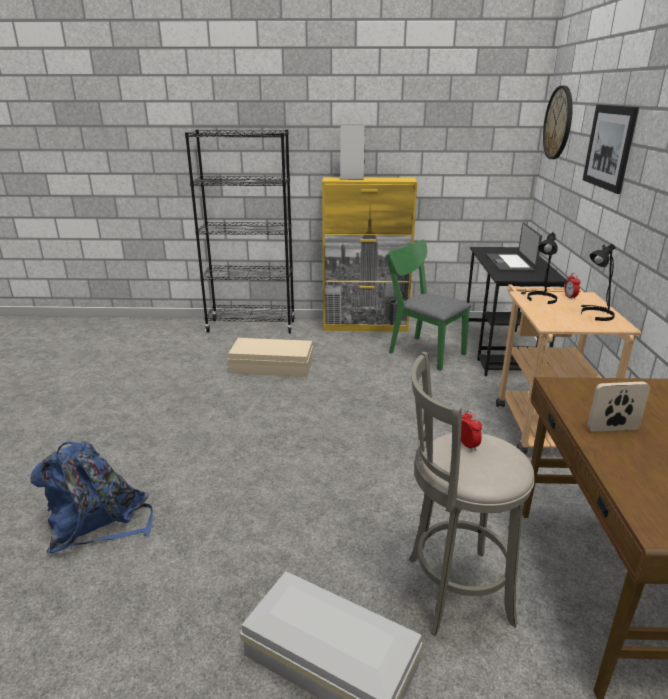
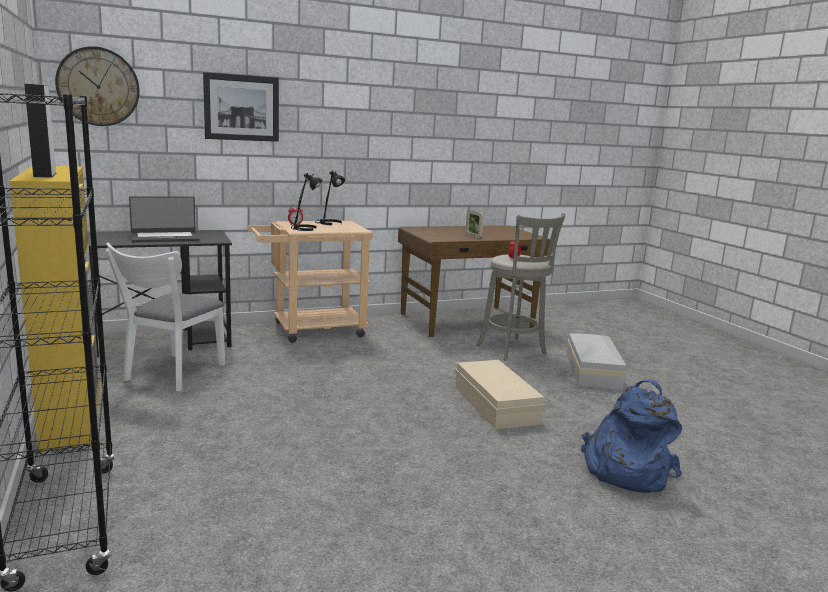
camera: 115 degrees left, 10 degrees down
(271, 366) = (251, 460): beige storage box -> beige storage box (495, 405)
(422, 351) = (171, 374): green chair -> white chair

